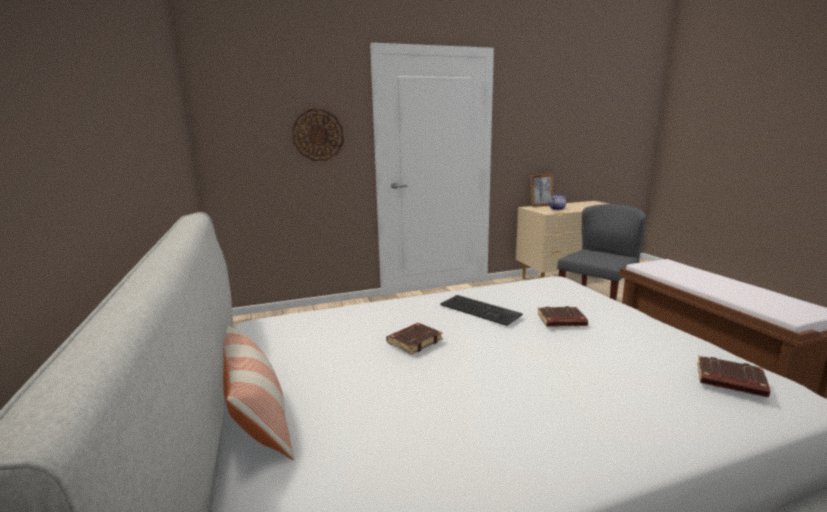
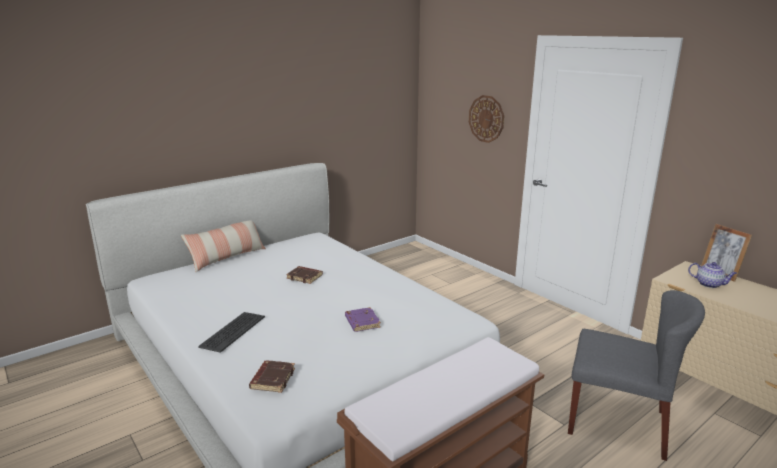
camera: 70 degrees right, 5 degrees up
(479, 310) = (364, 290): keyboard -> keyboard (232, 331)
(561, 321) = (361, 322): brown book -> purple book

